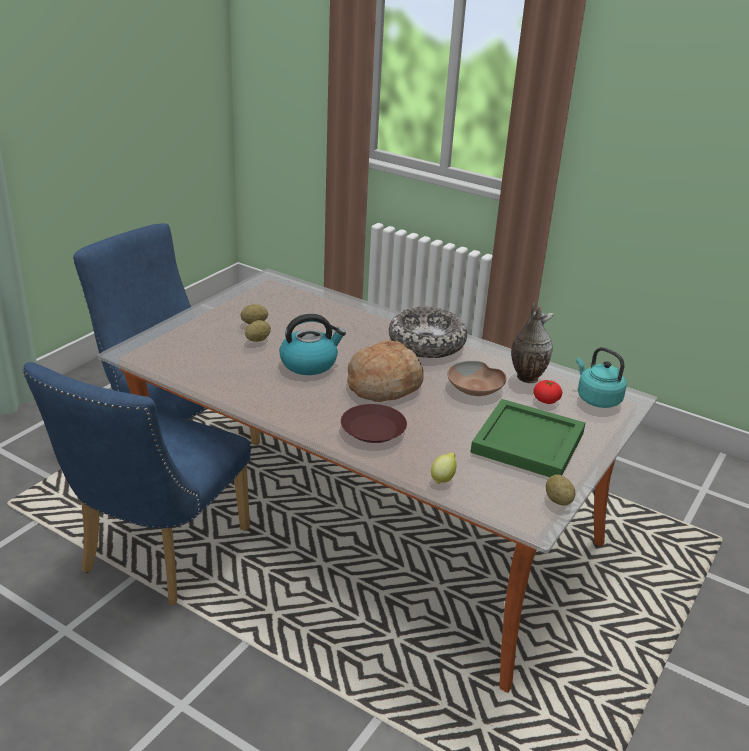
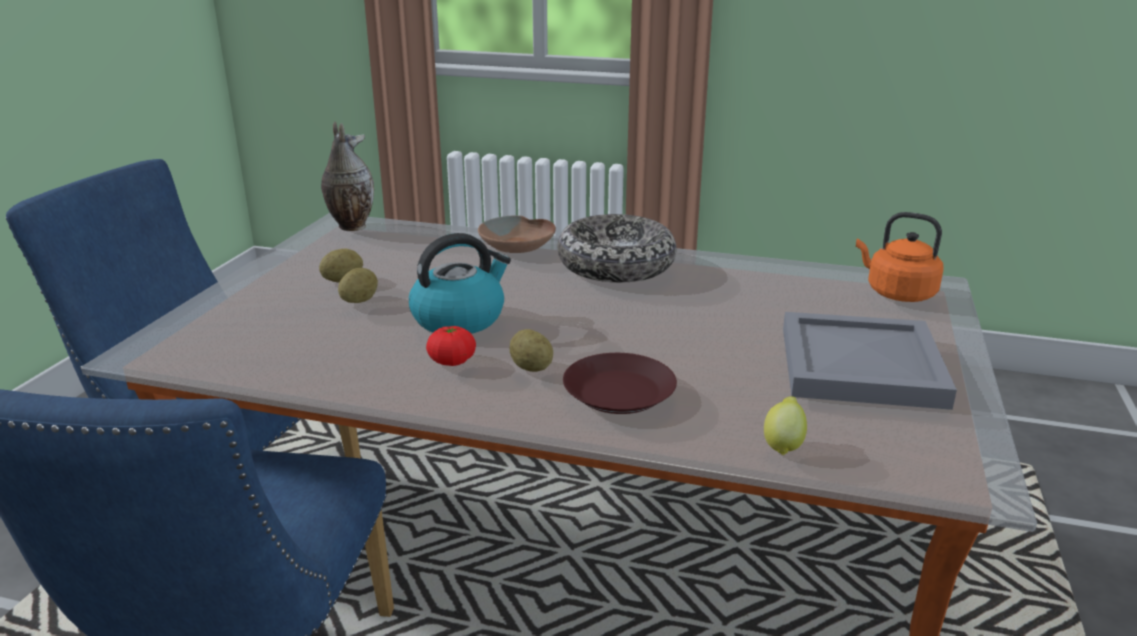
camera: 15 degrees left, 5 degrees down
(384, 384) = (592, 327): bread -> none
(476, 387) = (727, 308): brown bowl -> brown bowl (518, 245)
(526, 377) = (783, 284): vase -> vase (350, 226)
(526, 443) = (858, 367): green tray -> grey tray
(546, 400) = (834, 307): tomato -> tomato (452, 361)
(558, 500) = (978, 439): potato -> potato (531, 367)
(596, 399) = (897, 293): turquoise kettle -> orange kettle

